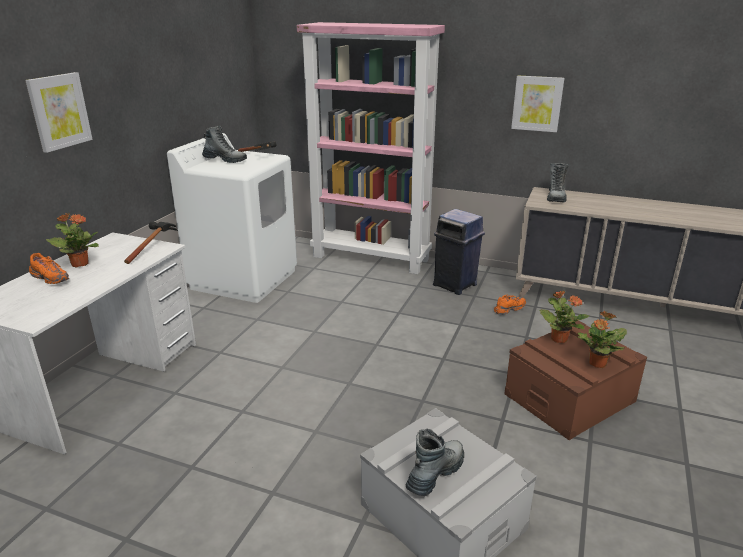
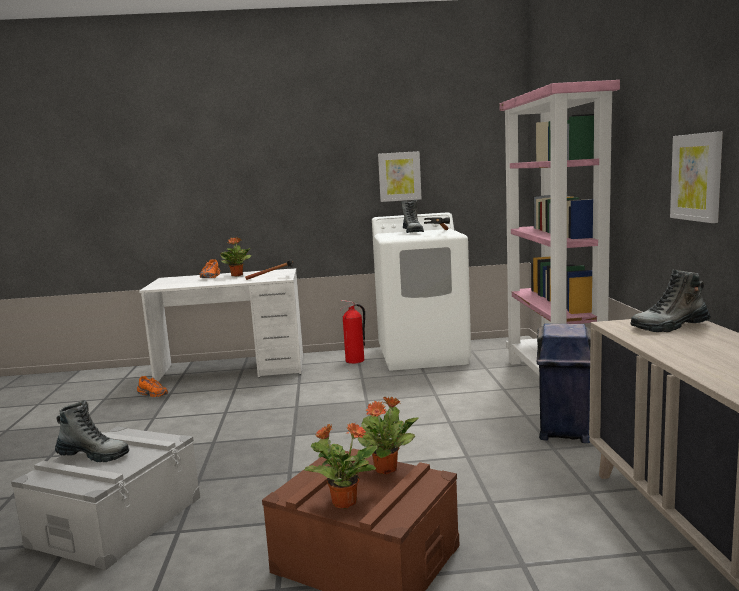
camera: 65 degrees right, 15 degrees down
(59, 111) = (270, 172): picture -> picture (399, 176)
(204, 310) = (355, 361): none -> fire extinguisher
(509, 309) = (550, 476): orange shoe -> orange shoe (153, 395)

